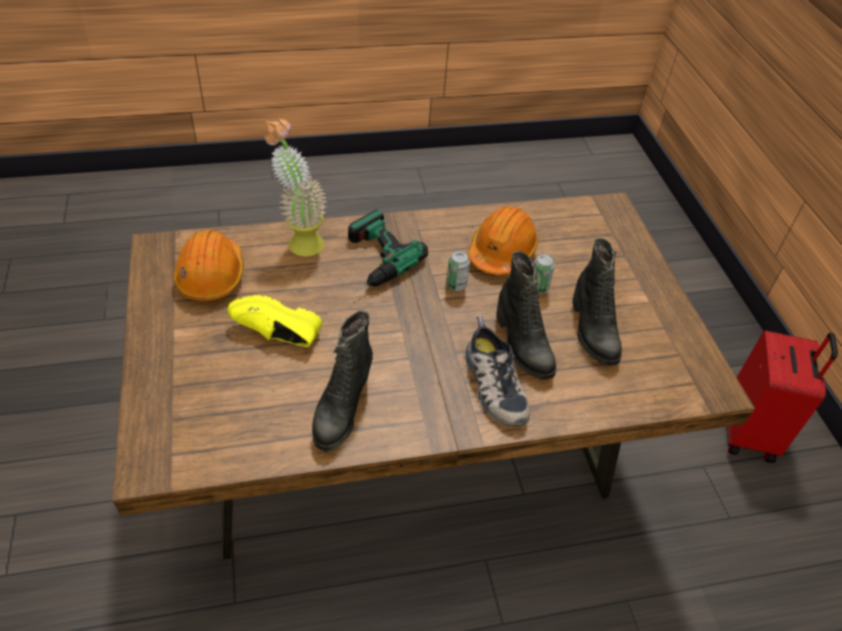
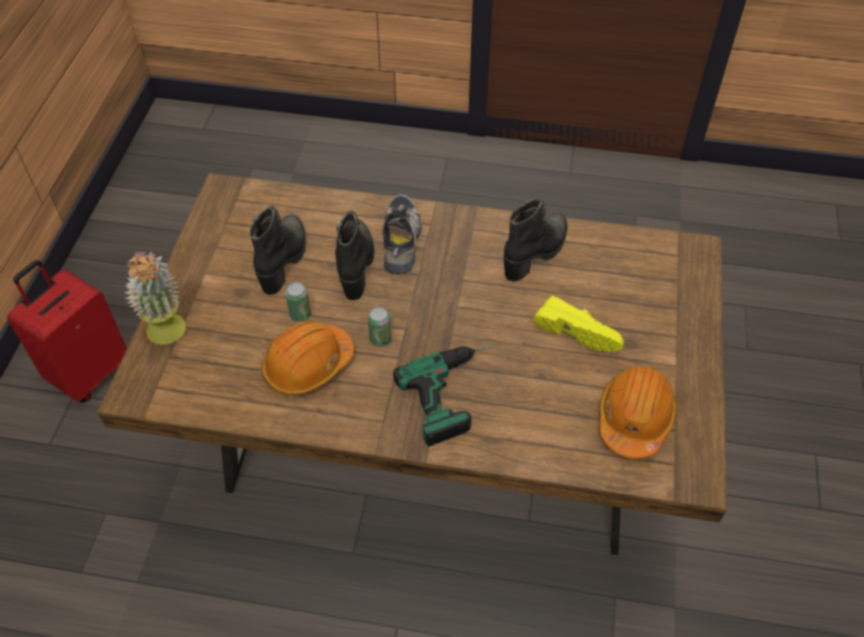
camera: 155 degrees left, 5 degrees up
(299, 240) = (527, 443): potted plant -> potted plant (170, 336)

